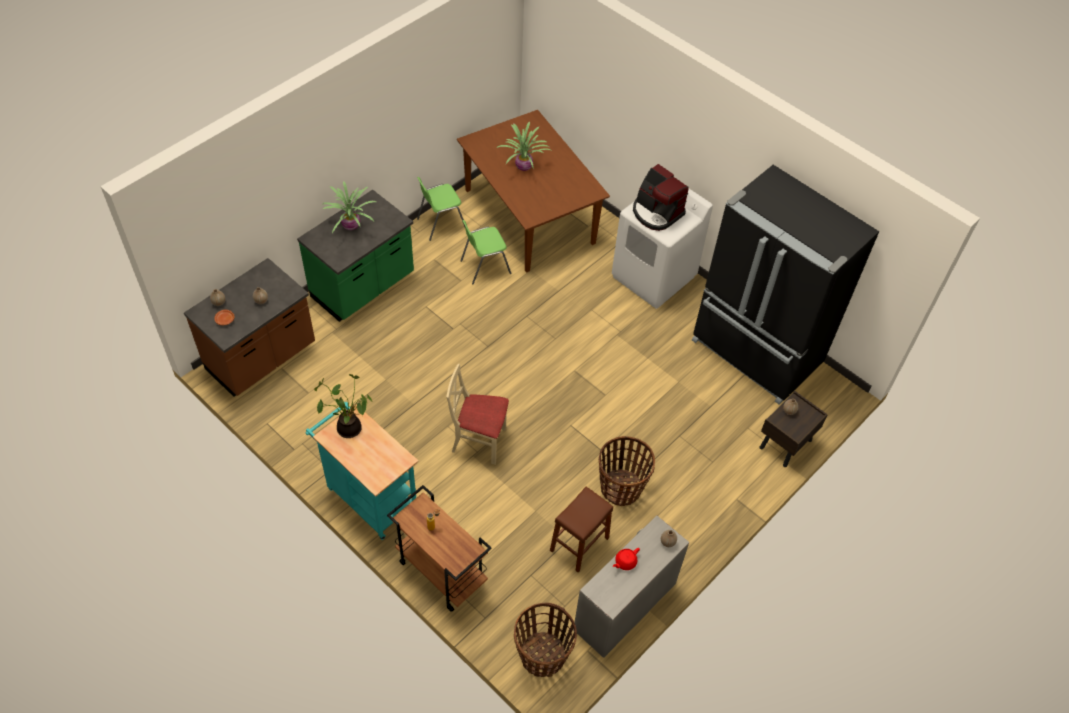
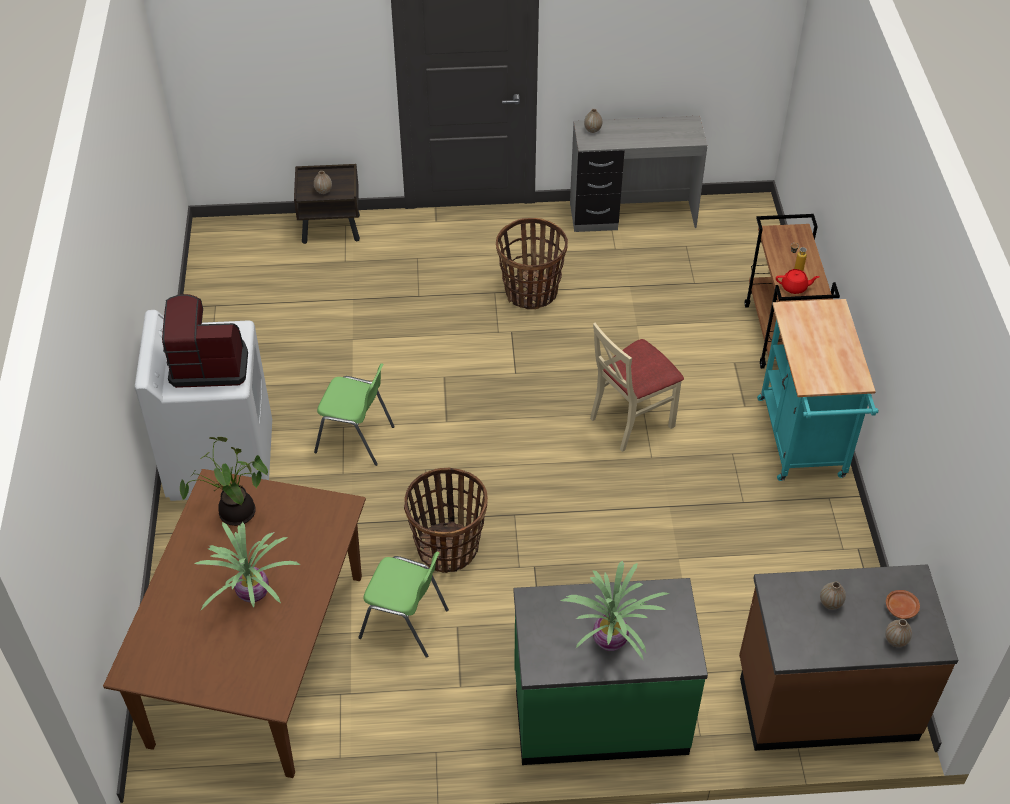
camera: 135 degrees left, 5 degrees down
(349, 427) = (824, 375): potted plant -> potted plant (235, 515)
(441, 223) = (391, 742): green chair -> green chair (355, 439)
(479, 441) = (631, 420): beige chair -> beige chair turned 90 degrees clockwise
(542, 655) = (741, 228): basket -> basket (448, 548)
(579, 544) = (623, 277): brown stool -> none
(625, 562) = (646, 139): red teapot -> red teapot (794, 287)
(656, 212) = (209, 363): coffee machine -> coffee machine turned 90 degrees counterclockwise
(755, 353) = (238, 312): black fridge -> none

